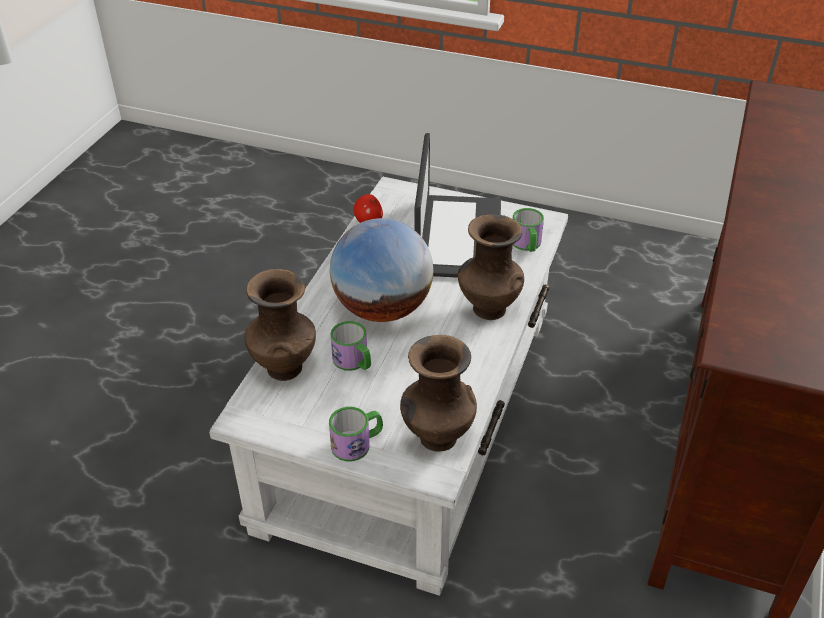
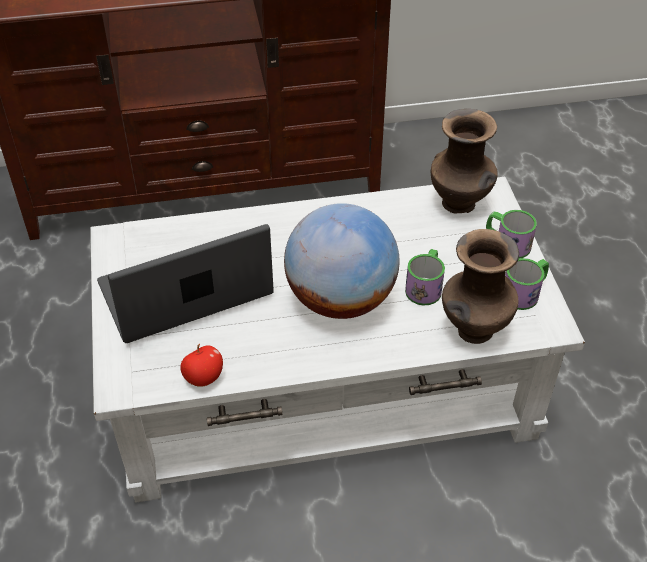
camera: 120 degrees left, 5 degrees up
(487, 309) = (286, 230): brown vase -> none
(527, 245) = (166, 237): mug -> mug (525, 293)

